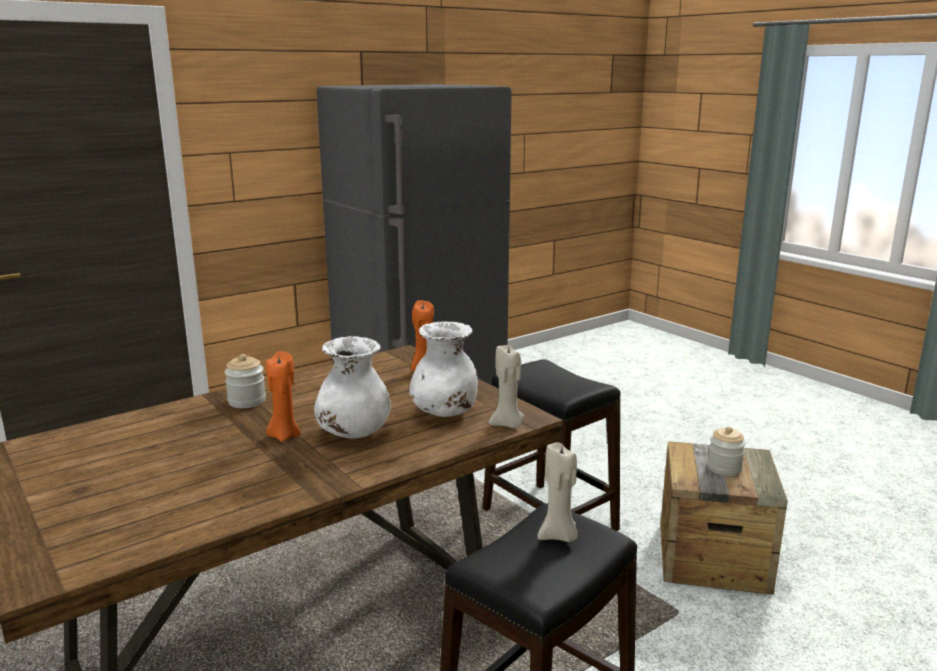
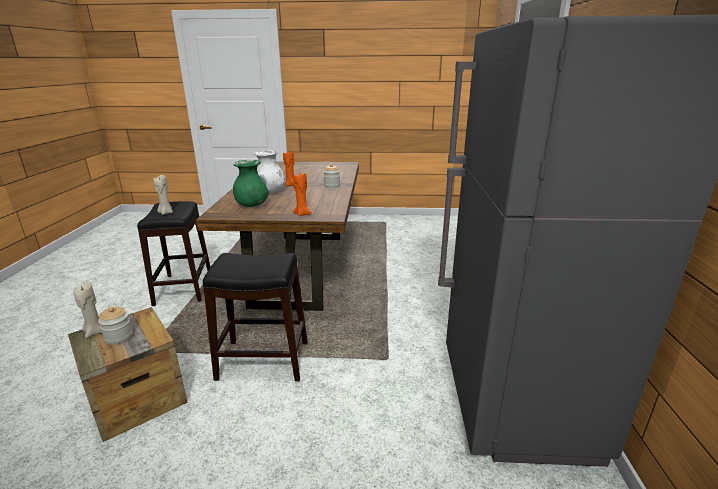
camera: 130 degrees right, 5 degrees up
(445, 413) = (252, 205): white vase -> green vase
(508, 424) = (217, 210): beige candle -> beige candle (95, 332)

